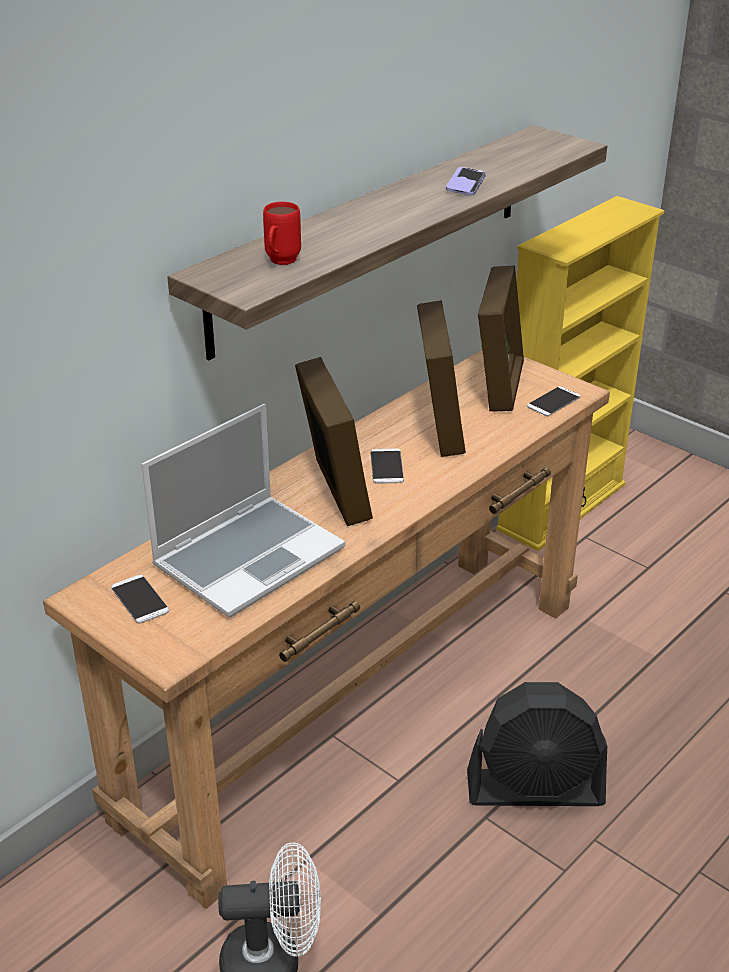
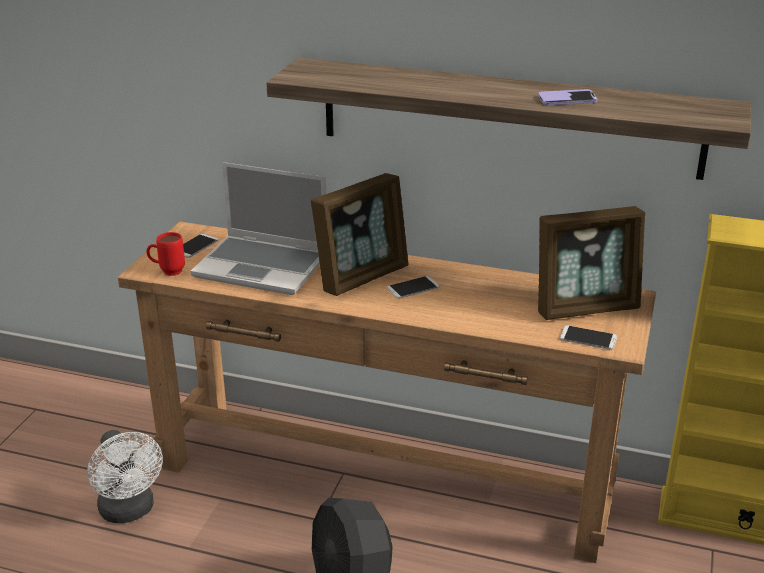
camera: 65 degrees right, 5 degrees down
(280, 263) = (346, 76): red mug -> red mug (167, 272)
(439, 427) = (491, 296): picture frame -> none

